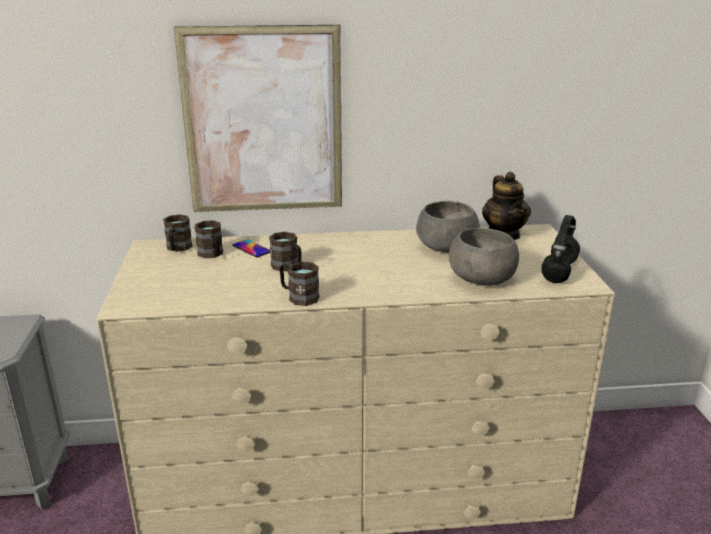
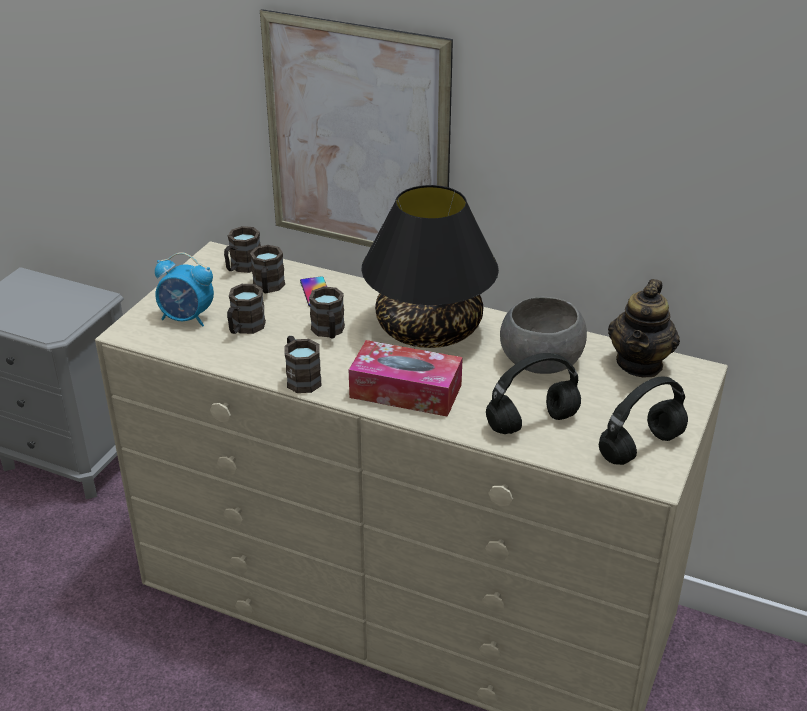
camera: 30 degrees right, 10 degrees up
(166, 286) = (187, 318): none -> alarm clock
(221, 280) = (244, 328): none -> brown mug
(355, 249) = (428, 329): none -> black table lamp
(382, 284) = (405, 391): none -> tissue box
(482, 278) = (531, 423): grey bowl -> black headphones

